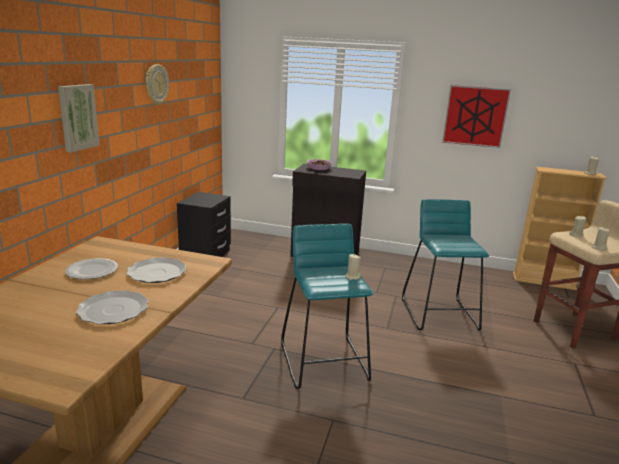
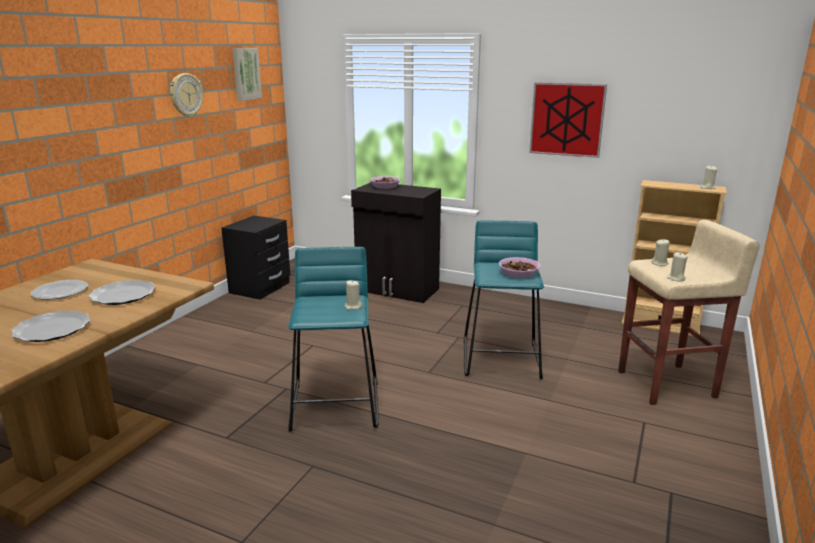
camera: 10 degrees right, 0 degrees up
(77, 117) = (77, 133): picture -> picture (245, 74)
(464, 244) = (518, 273): none -> bowl

